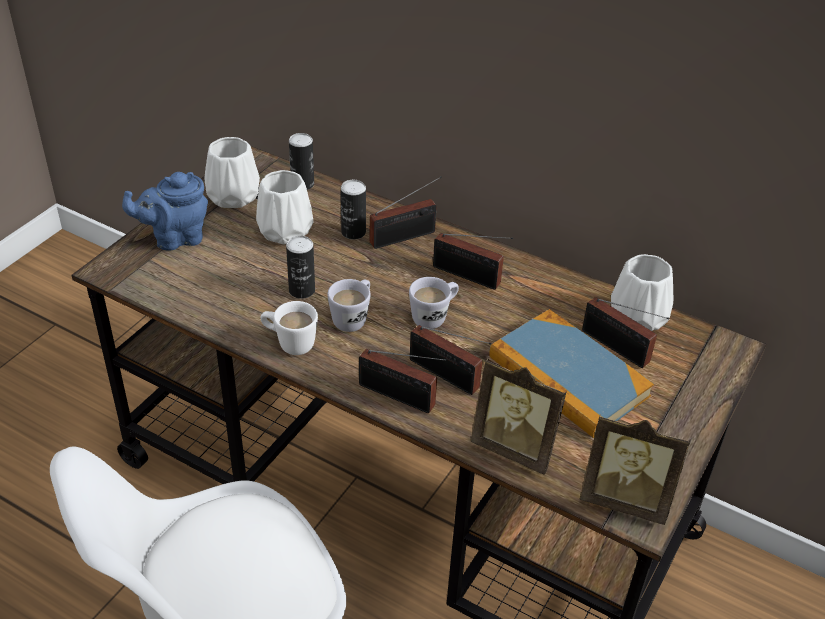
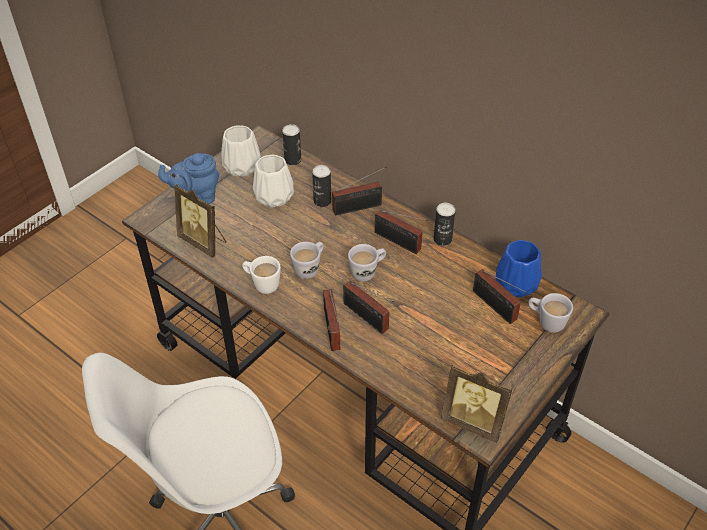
camera: 10 degrees right, 5 degrees up
(302, 290) = (277, 244): can -> can (442, 239)
(400, 397) = (331, 331): radio -> radio turned 45 degrees clockwise
(515, 448) = (404, 376): picture frame -> picture frame (204, 242)
(568, 377) = (454, 326): book -> none
(638, 317) = (517, 284): white vase -> blue vase
(688, 361) = (546, 322): none -> white mug

